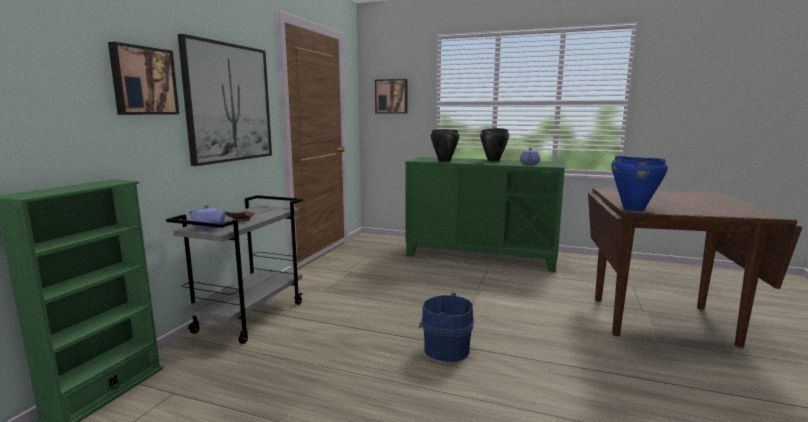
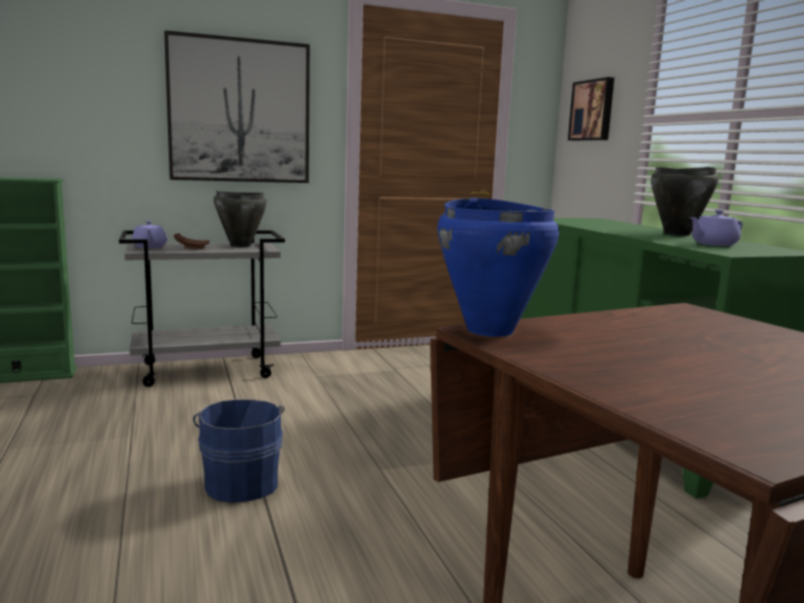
camera: 50 degrees right, 0 degrees up
(143, 81) = (112, 83): picture -> none
(444, 161) = (583, 224): black cooking pot -> black cooking pot (240, 246)

